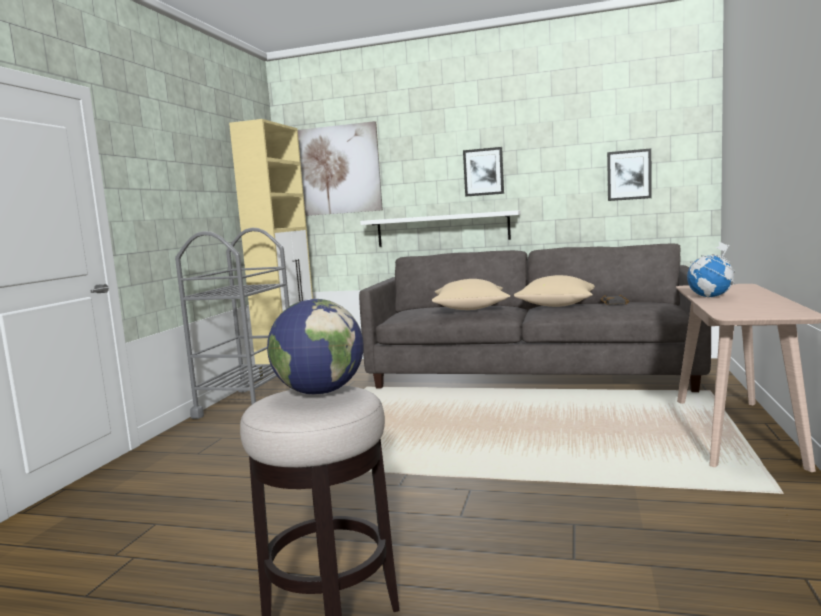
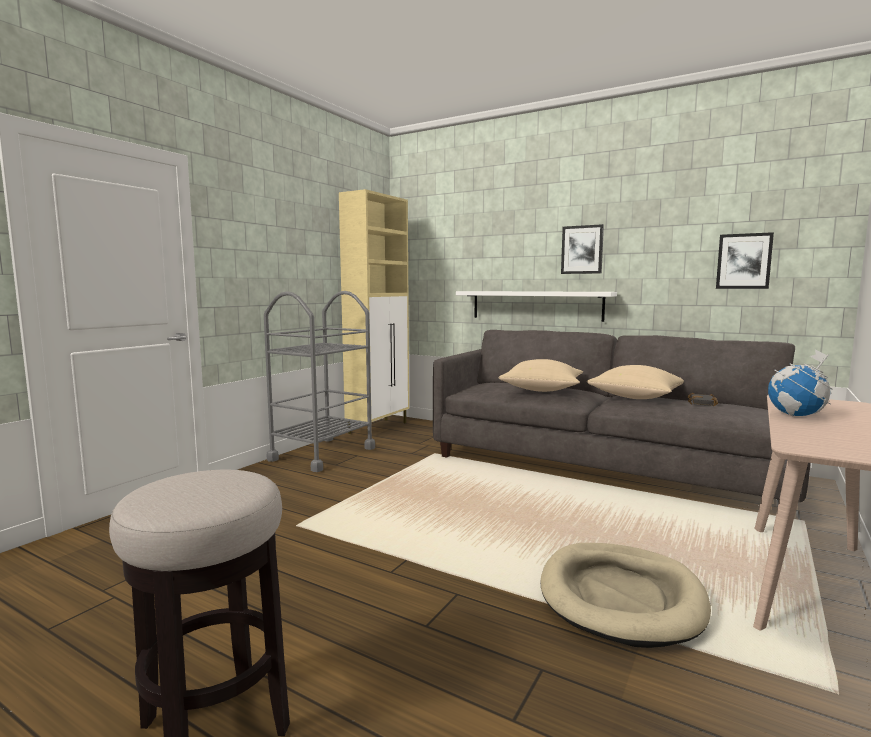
camera: 15 degrees right, 0 degrees up
(320, 392) = (217, 481): globe -> none
(339, 170) = (444, 241): picture -> none
(604, 466) = (621, 597): none -> beige dog bed

